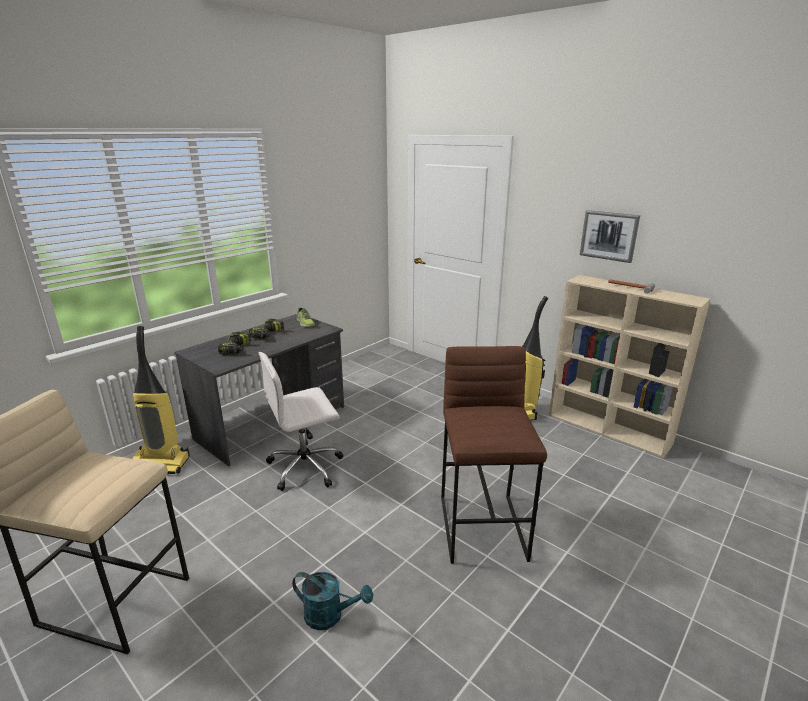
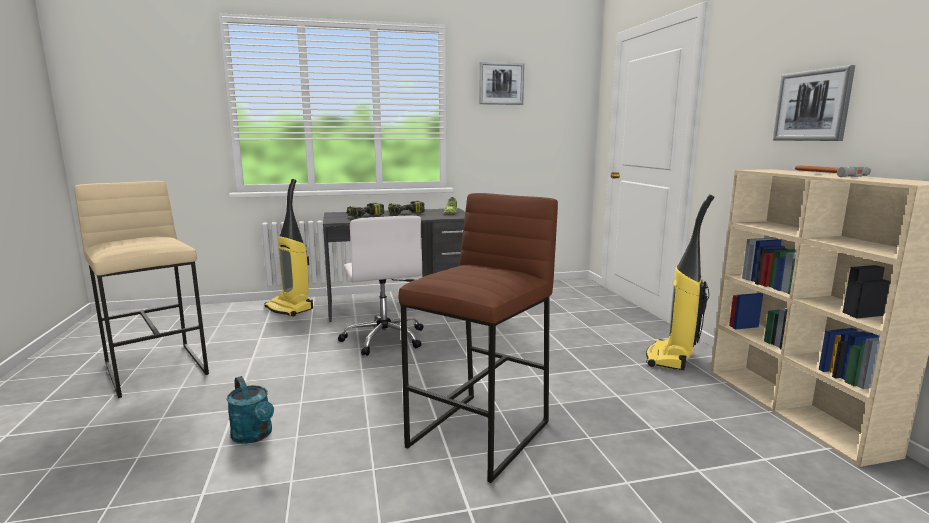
camera: 35 degrees right, 10 degrees down
(306, 467) = (384, 339): white office chair -> white office chair turned 120 degrees counterclockwise
(315, 184) = (501, 84): none -> picture

